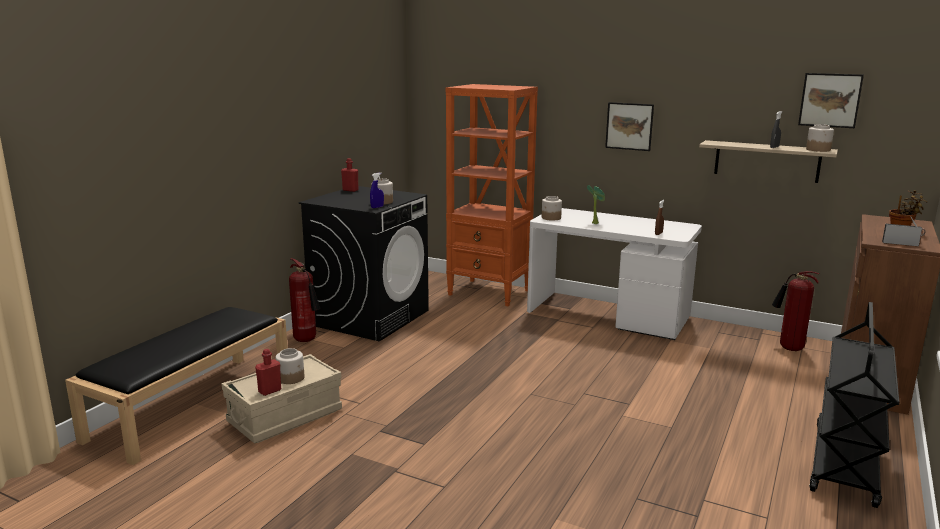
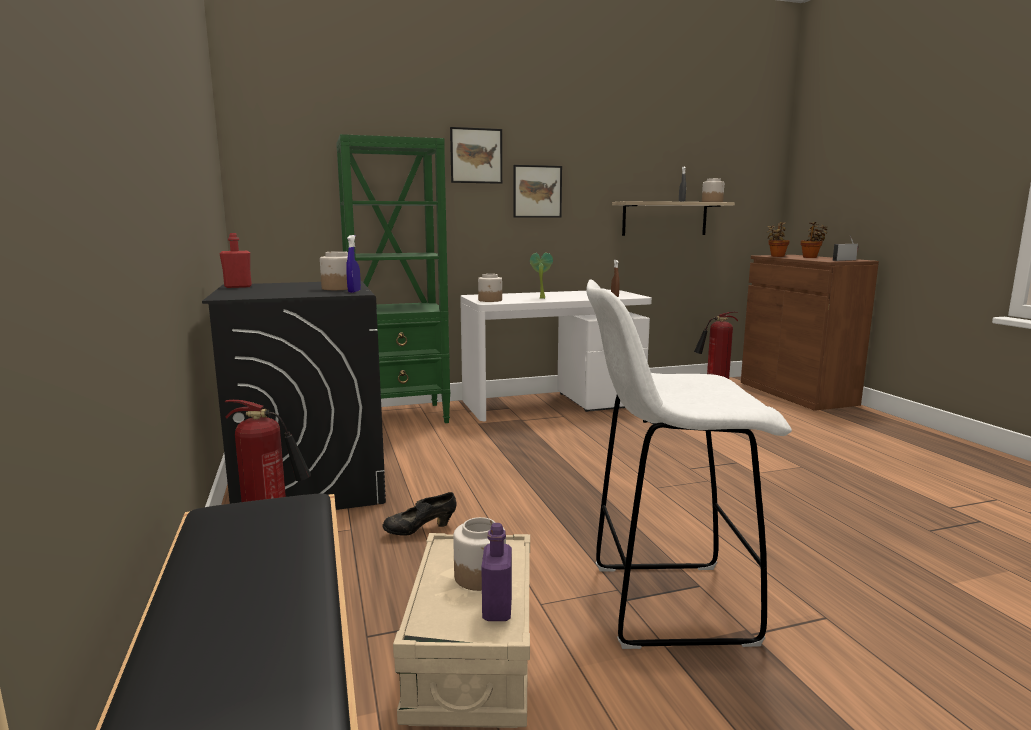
camera: 45 degrees left, 5 degrees down
(270, 391) = (497, 610): red bottle -> purple bottle
(367, 361) = (420, 530): none -> black shoe
(391, 441) = (665, 603): none -> white stool
(489, 293) = (401, 417): orange bookcase -> green bookcase
(830, 100) = (708, 158): picture -> picture (476, 155)
(845, 465) = (924, 446): black cart -> none
(873, 222) = (776, 256): none -> potted plant

